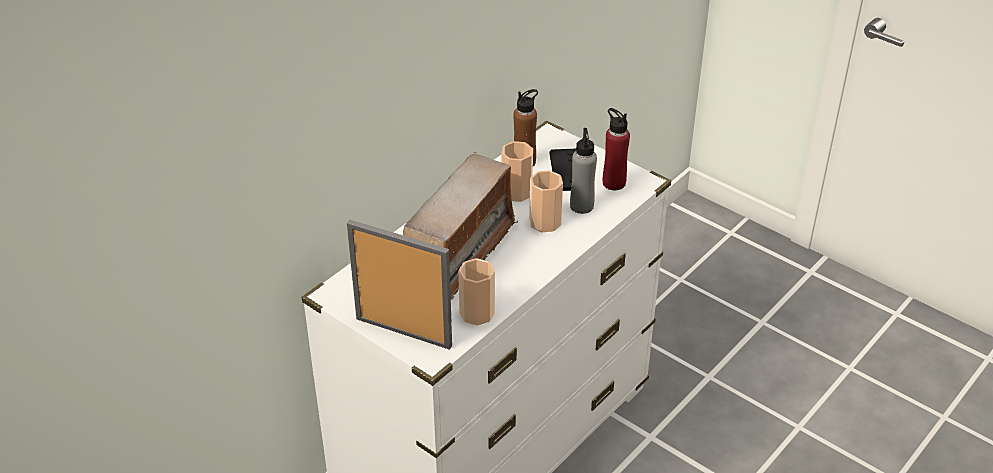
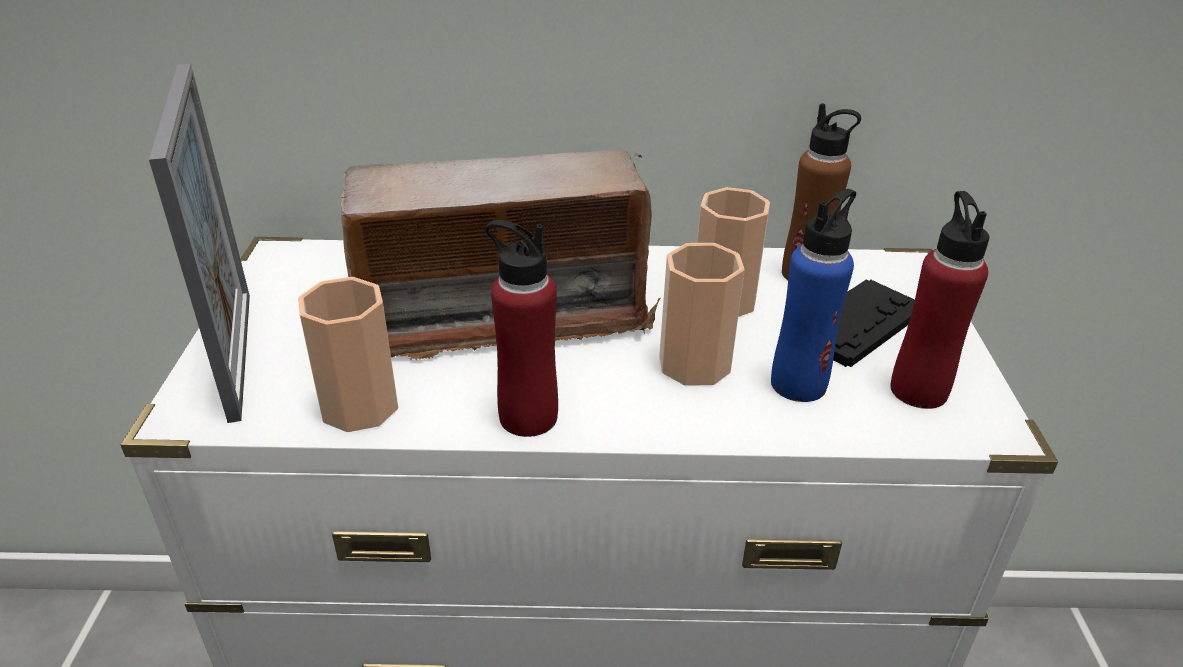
camera: 50 degrees right, 5 degrees down
(529, 275) = (528, 417): none -> red bottle
(581, 206) = (798, 384): grey bottle -> blue bottle

